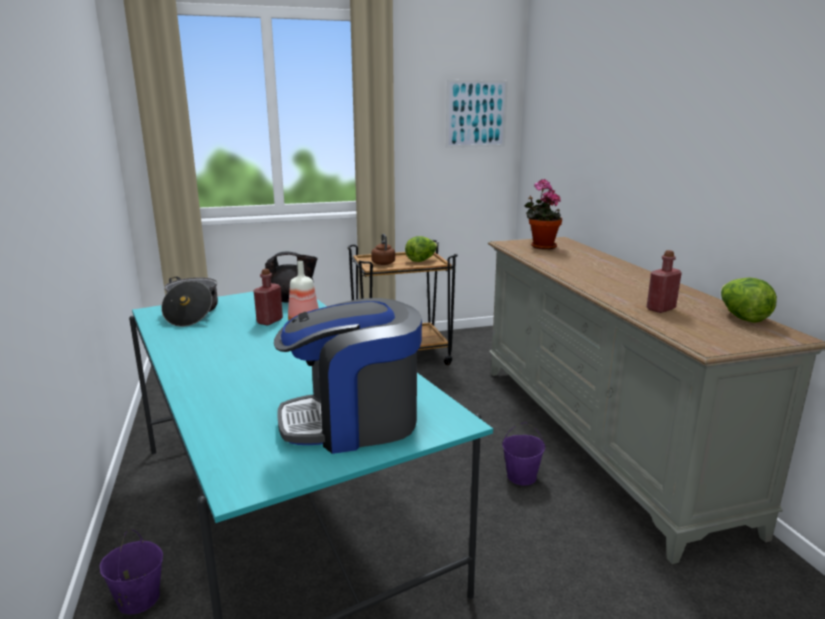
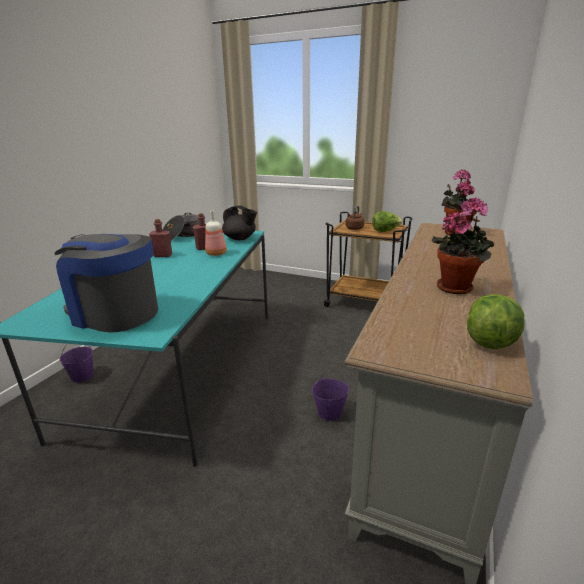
camera: 40 degrees right, 5 degrees up
(476, 114) = (473, 109): picture -> none
(646, 289) = (457, 287): none -> potted plant
(661, 309) = (424, 306): red bottle -> red bottle (163, 255)

